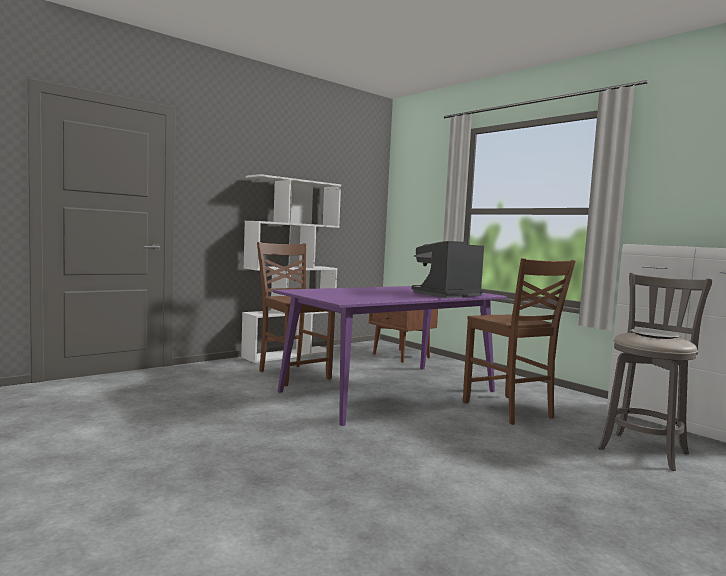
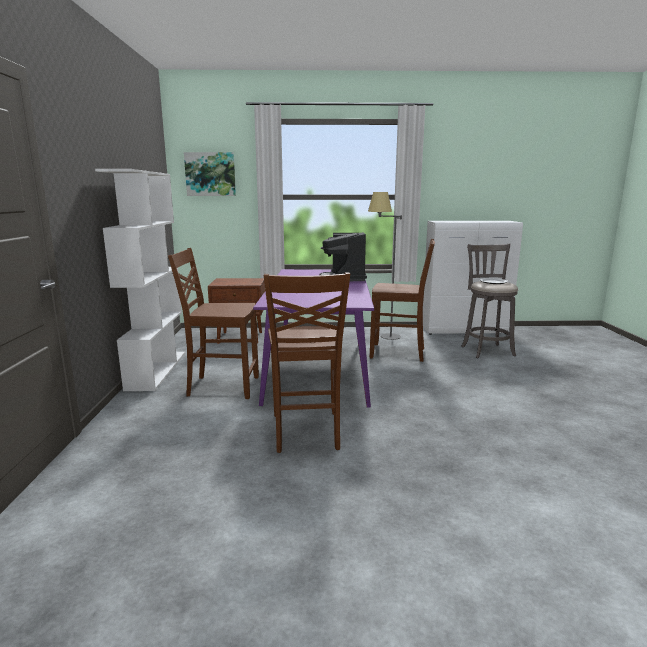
camera: 50 degrees left, 10 degrees up
(253, 415) = (306, 432): none -> brown chair
(416, 189) = (210, 174): none -> picture
(537, 396) = (383, 337): none -> grey floor lamp

